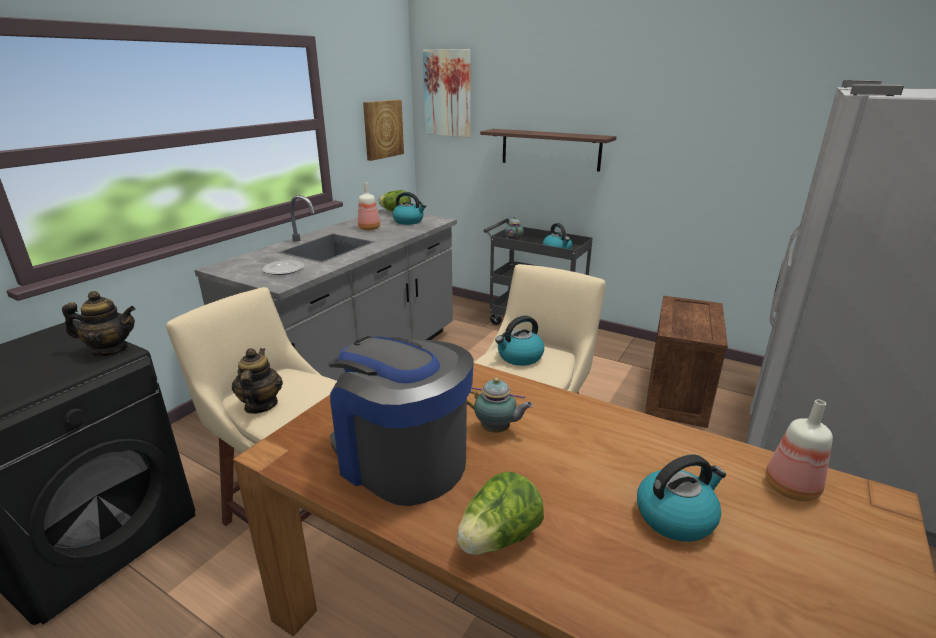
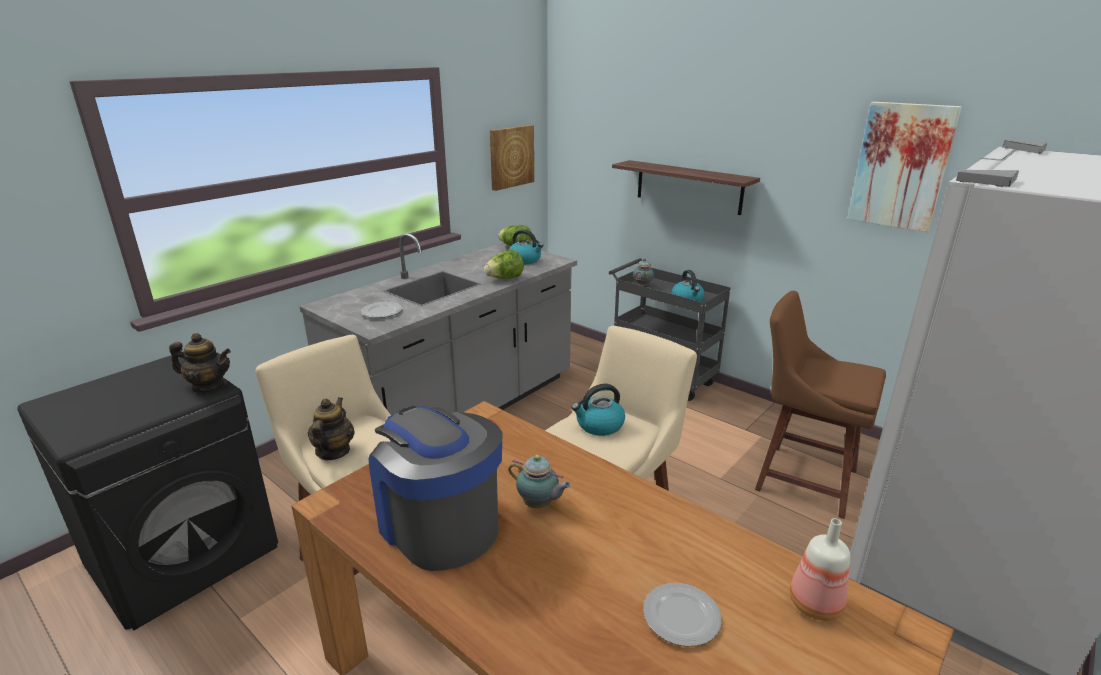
camera: 10 degrees right, 0 degrees up
(369, 228) = (481, 267): bottle -> none
(448, 93) = (584, 119): picture -> picture (901, 166)
(499, 538) = (501, 613): lettuce -> lettuce (504, 278)
(675, 395) = (801, 477): crate -> brown stool
(676, 516) = (680, 616): kettle -> plate

